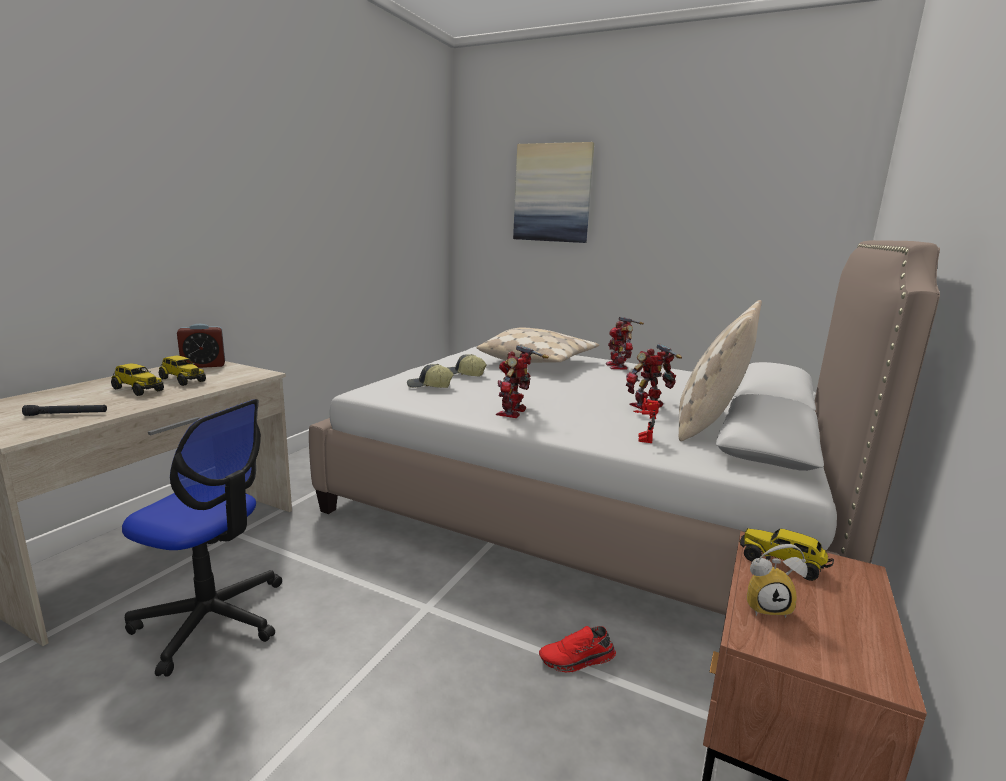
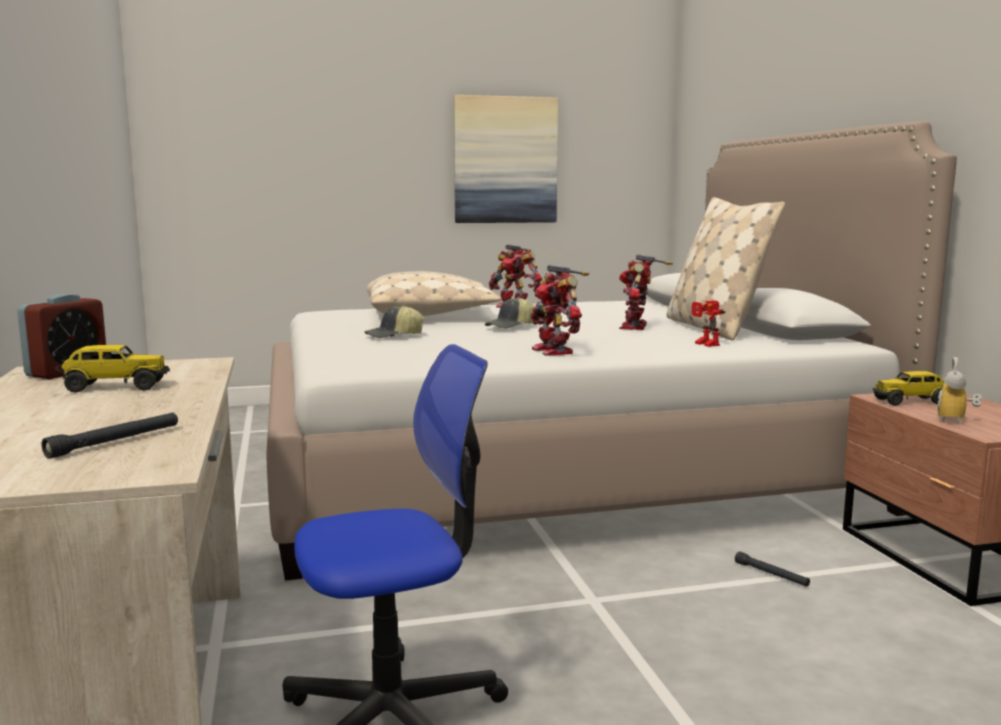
camera: 40 degrees left, 5 degrees down
(137, 389) = (94, 406): toy truck -> none
(429, 386) = (398, 350): cap -> cap (511, 327)
(552, 193) = (311, 97): picture -> picture (505, 160)
(577, 660) = (771, 575): red shoe -> black flashlight
(767, 606) = (957, 421): alarm clock -> alarm clock turned 150 degrees clockwise

